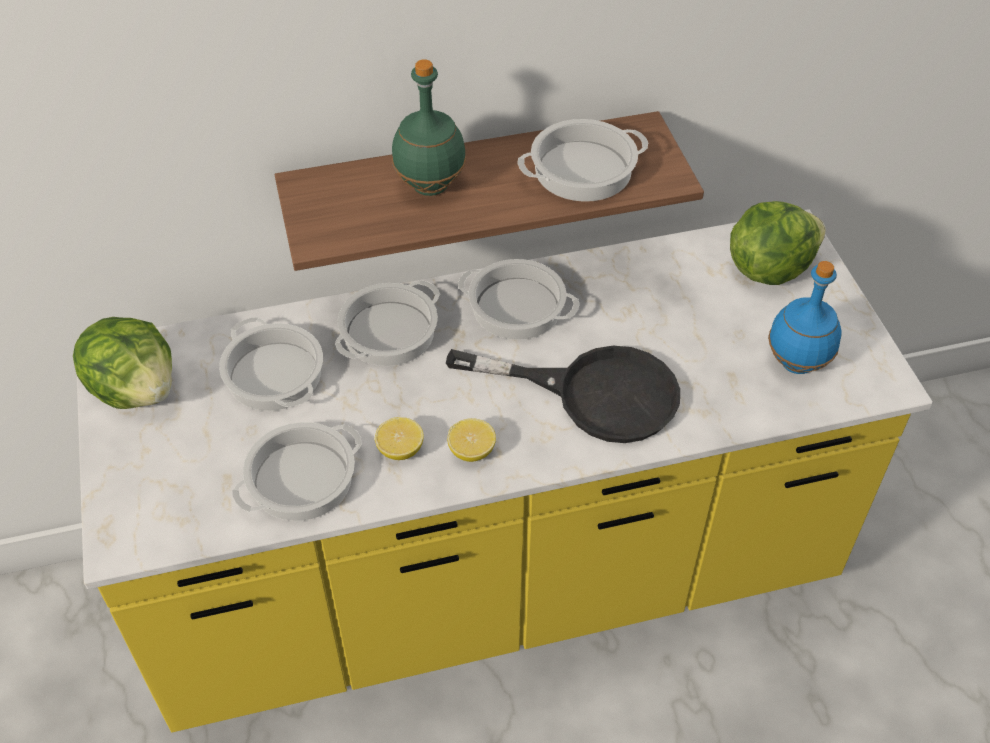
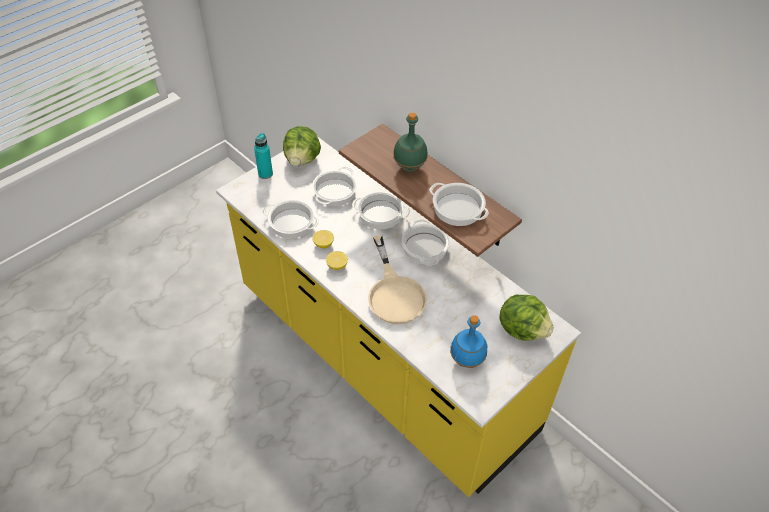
camera: 60 degrees right, 0 degrees up
(120, 469) = (265, 174): none -> turquoise bottle
(594, 394) = (394, 293): black frying pan -> beige frying pan

